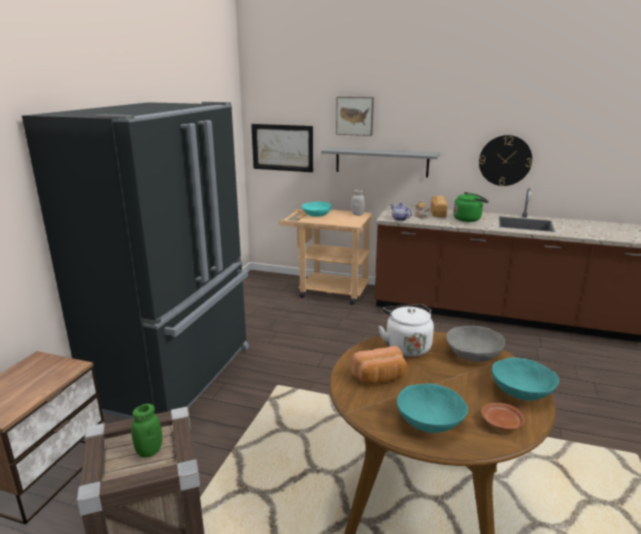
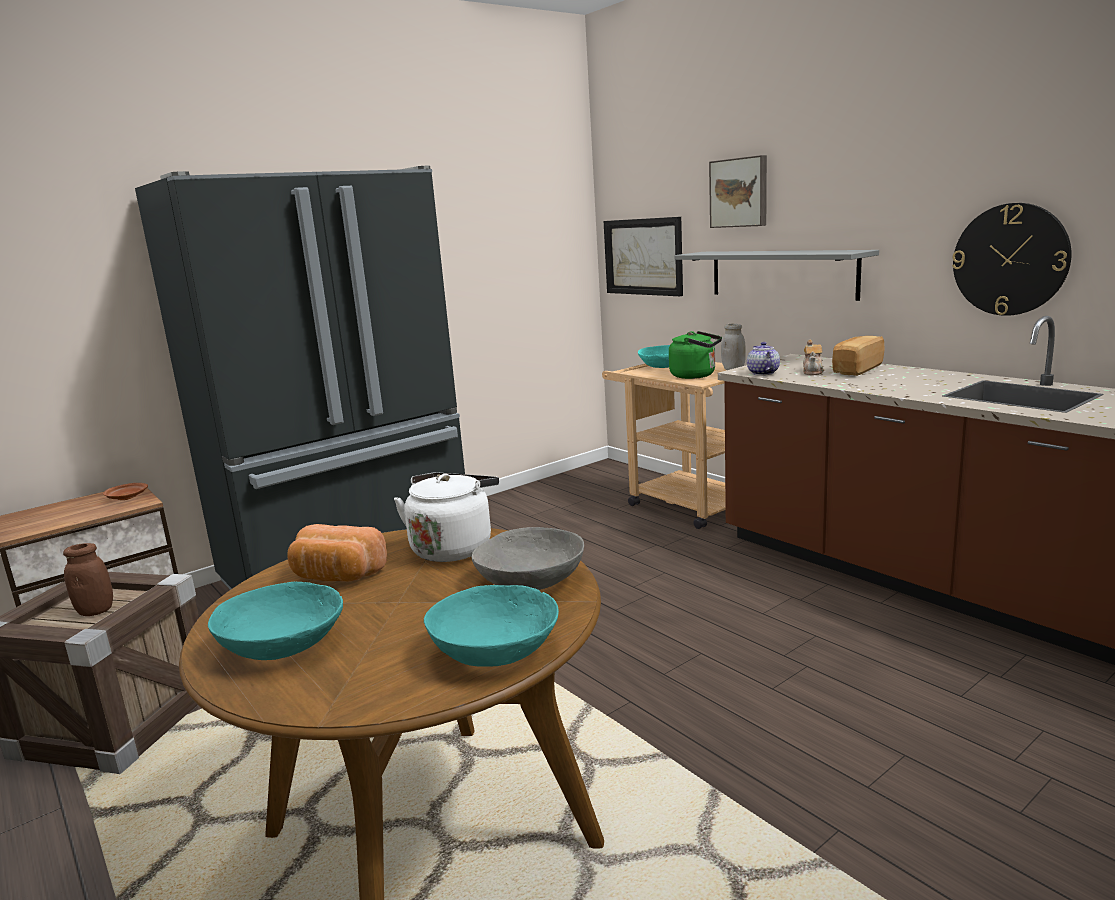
camera: 35 degrees right, 5 degrees down
(149, 451) = (95, 611): green jar -> brown jar
(468, 219) = (901, 380): green kettle -> green kettle (696, 376)
(501, 422) = (367, 681): brown plate -> brown plate (126, 497)

